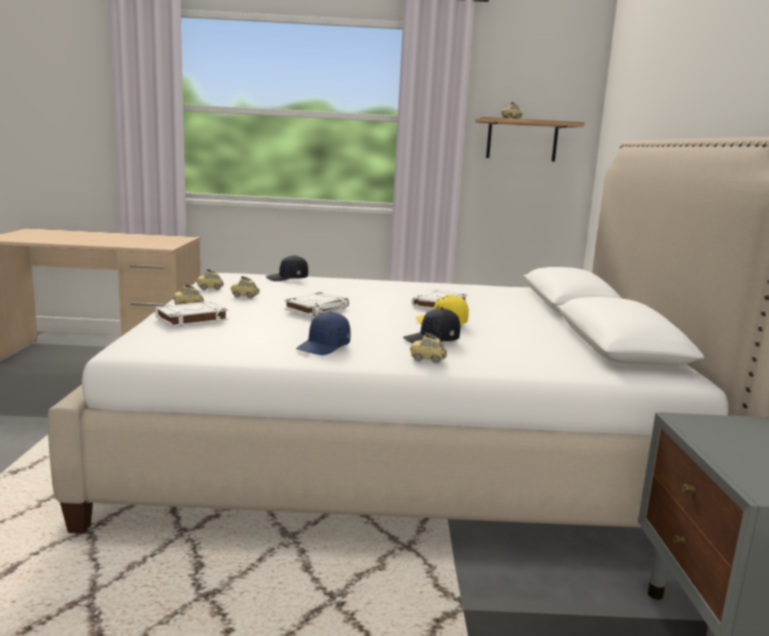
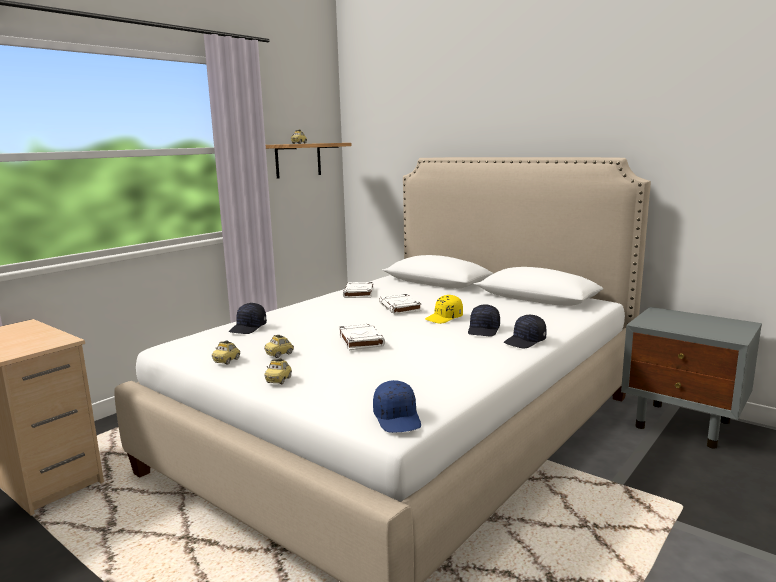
camera: 50 degrees left, 0 degrees up
(191, 319) = (331, 387): white book -> white book (358, 293)
(324, 347) = (468, 360): blue cap -> blue cap (398, 419)
(427, 359) = (525, 341): toy car -> black cap

